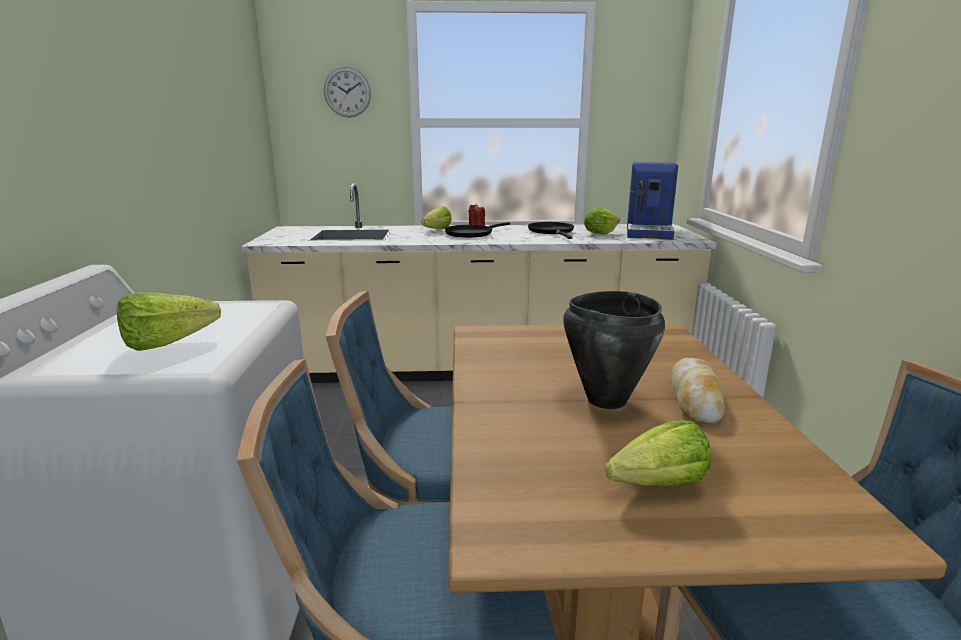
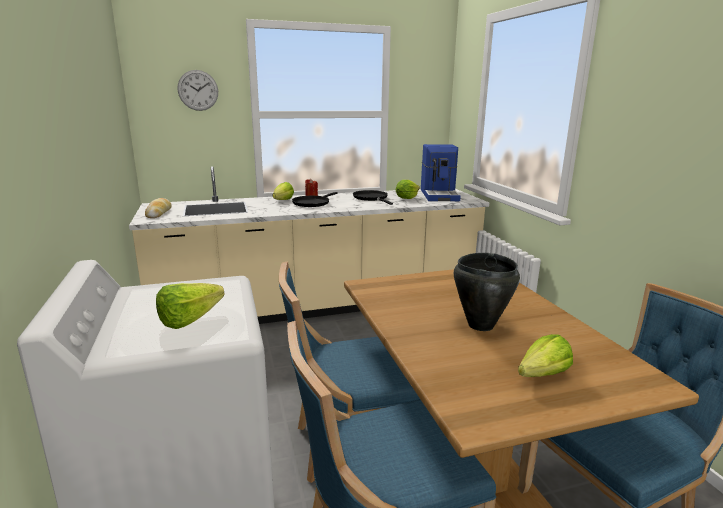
camera: 15 degrees left, 0 degrees up
(695, 399) = (531, 318): bread -> bread (159, 213)

